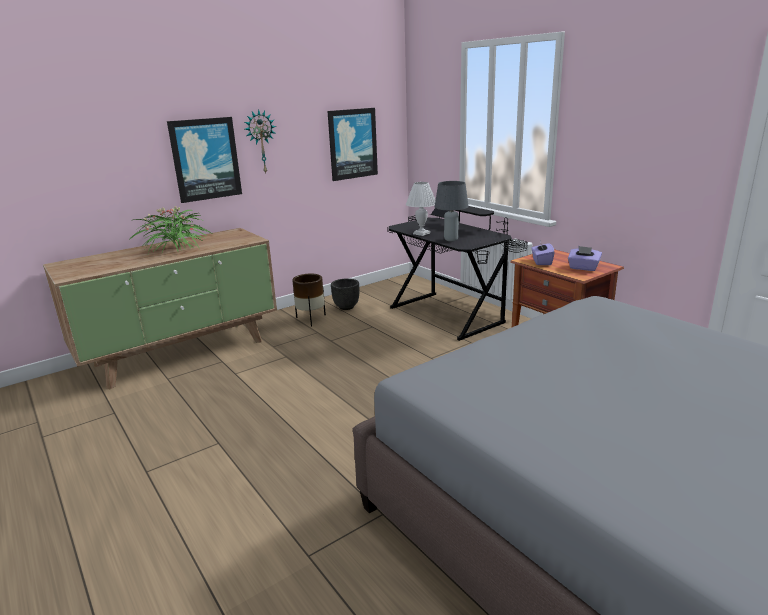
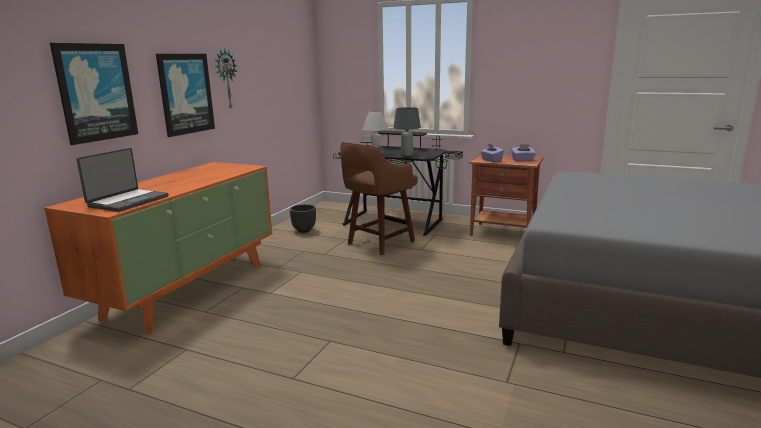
camera: 30 degrees left, 5 degrees down
(96, 268) = (127, 201): none -> laptop
(176, 248) = (183, 180): potted plant -> none
(180, 352) = (187, 290): green dresser -> orange dresser
(311, 319) = (284, 243): brown planter -> none
(352, 144) = (286, 85): picture -> picture (96, 92)
(397, 340) = (379, 243): none -> brown stool

